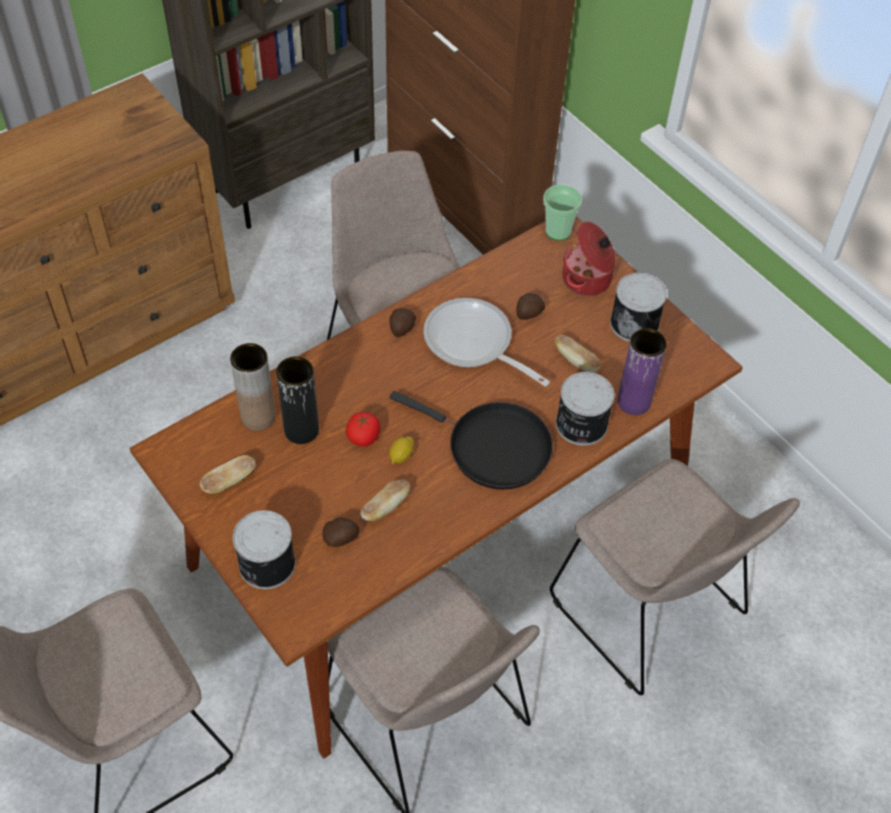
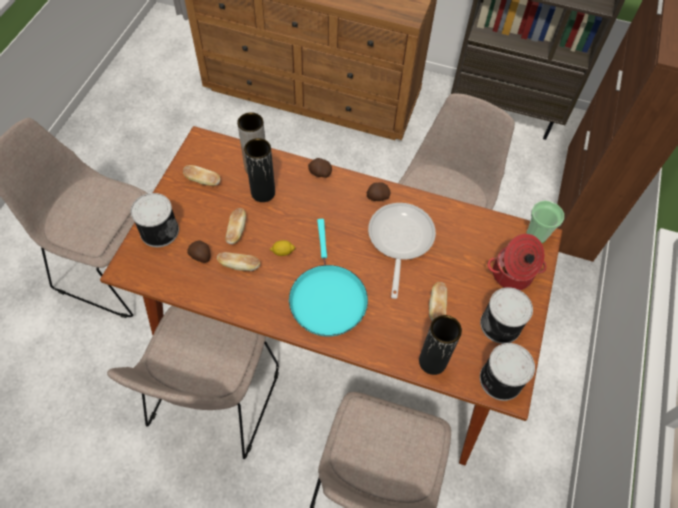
camera: 55 degrees right, 5 degrees up
(334, 485) = (236, 231): none -> bread
(363, 437) = (281, 225): tomato -> none
(492, 447) = (327, 297): black frying pan -> turquoise frying pan
(528, 314) = (451, 257): potato -> potato (320, 173)
(580, 425) = (386, 339): can -> can (499, 379)
(634, 402) = (432, 361): purple vase -> black vase

